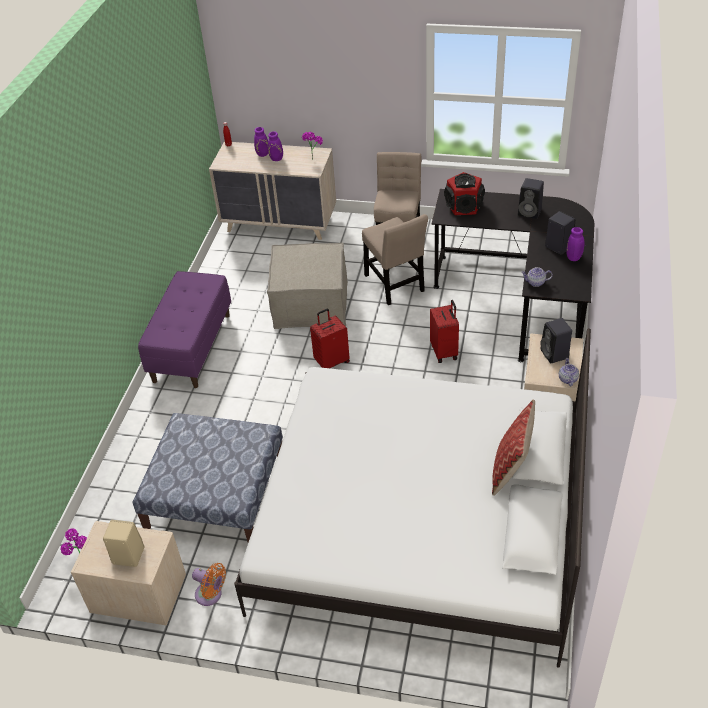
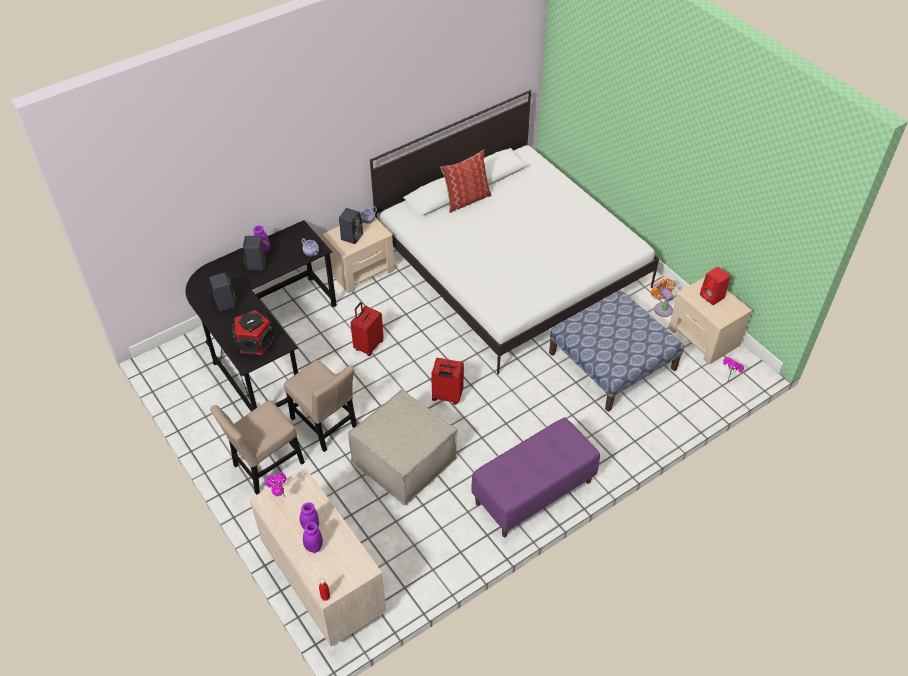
camera: 140 degrees left, 5 degrees up
(127, 556) = (712, 297): beige speaker -> red speaker
(395, 285) = (325, 425): beige chair -> beige chair turned 120 degrees clockwise

